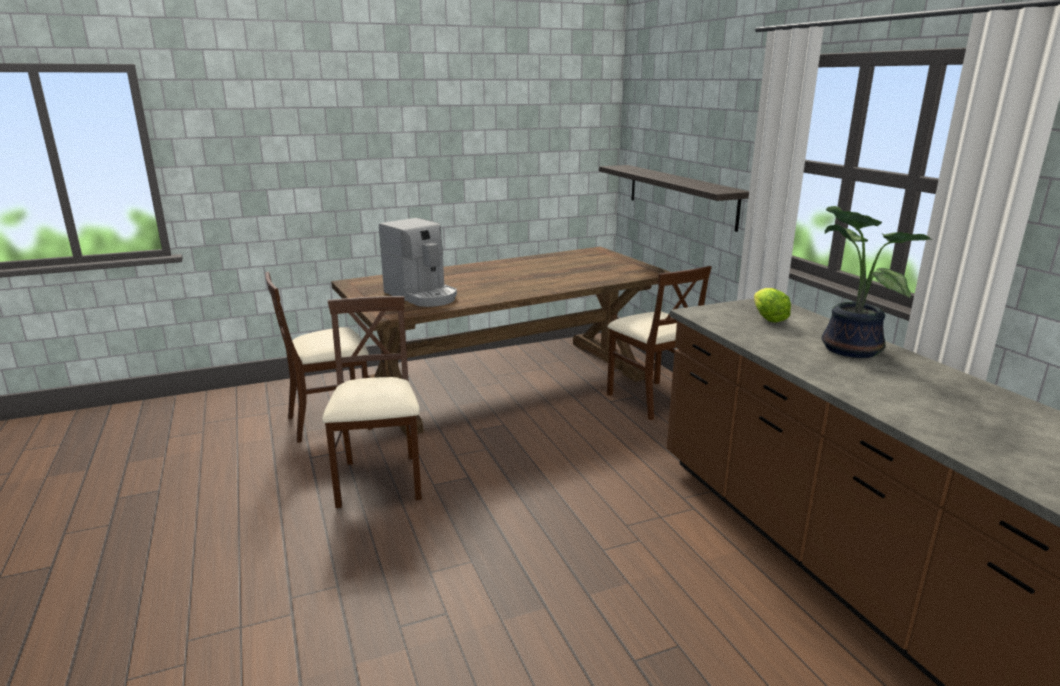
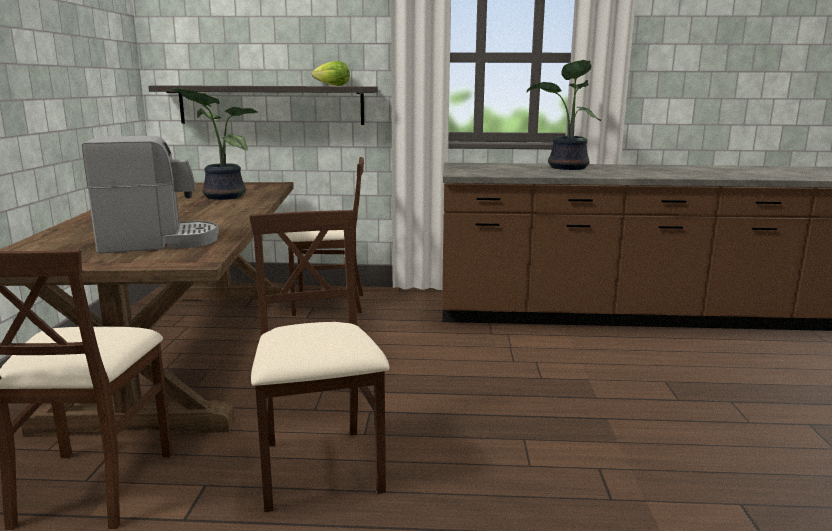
camera: 65 degrees left, 5 degrees down
(380, 481) = (319, 468): beige chair -> beige chair turned 60 degrees clockwise
(577, 273) = (221, 196): none -> potted plant
(768, 319) = (494, 168): lettuce -> lettuce (332, 85)

